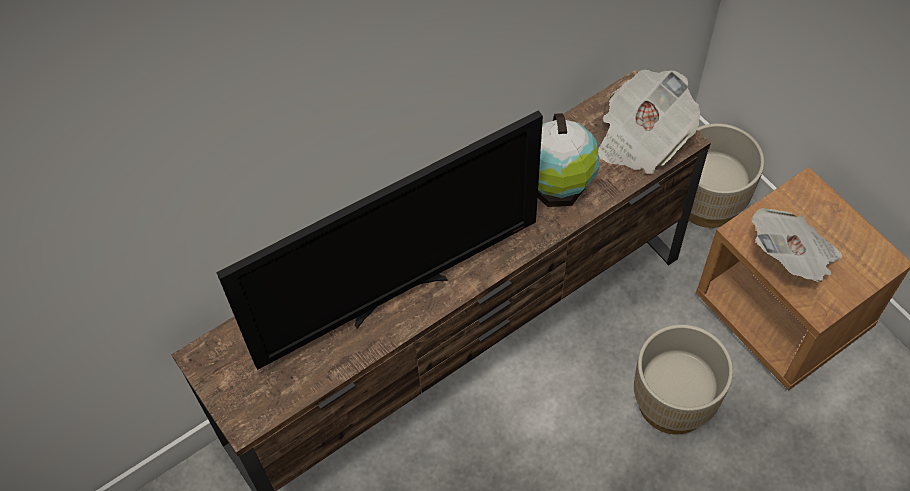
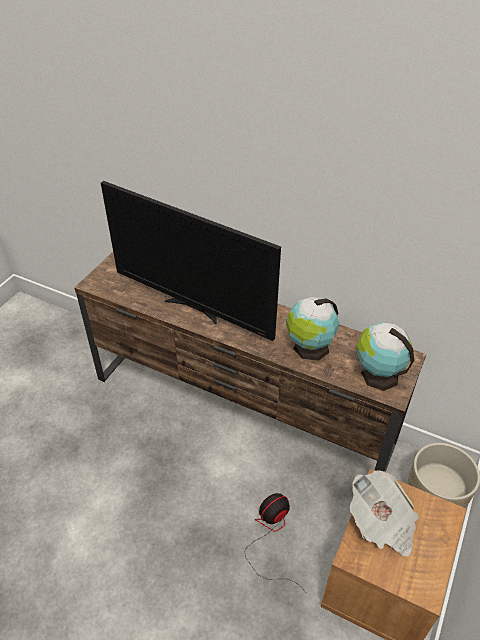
camera: 60 degrees right, 15 degrees down
(642, 138) = (377, 374): newspaper -> globe
(673, 401) = (271, 536): beige planter -> fan

